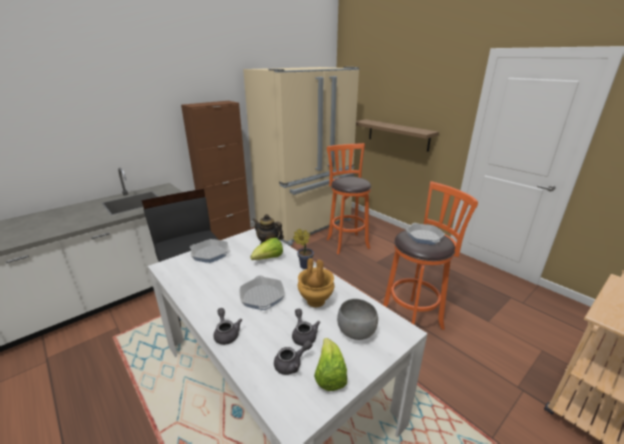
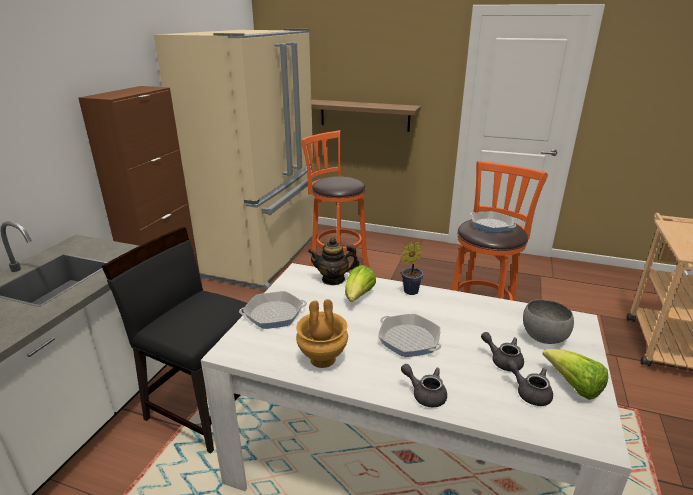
camera: 30 degrees left, 0 degrees up
(292, 364) = (529, 392): grey teapot -> grey teapot turned 75 degrees counterclockwise
(315, 301) = (469, 323): brown vase -> brown vase (322, 359)

